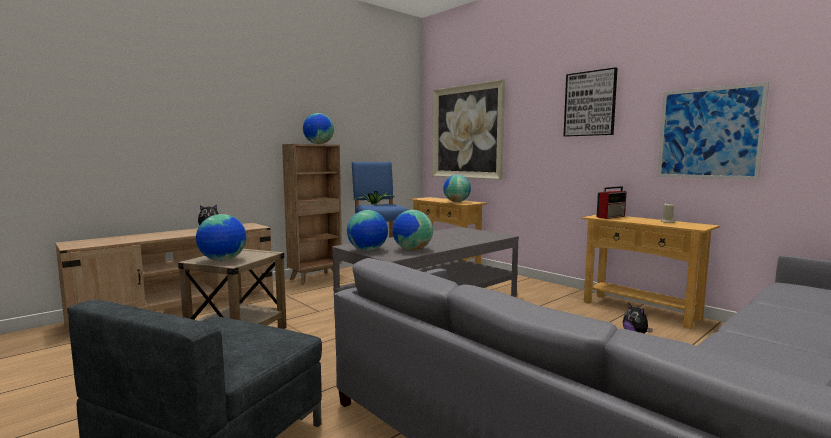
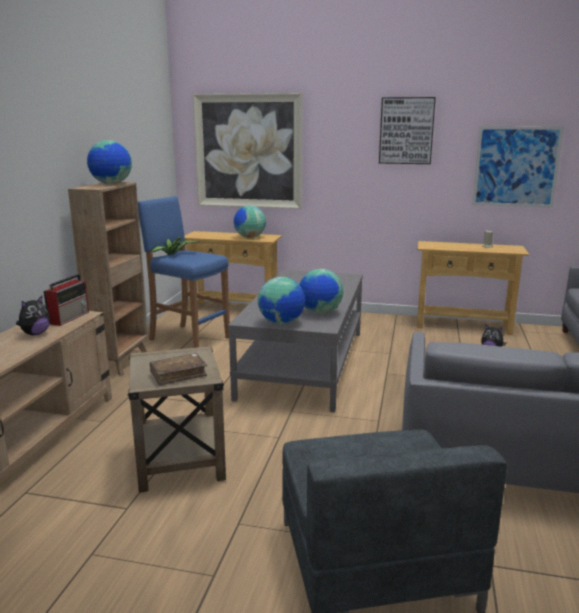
camera: 35 degrees left, 10 degrees up
(223, 260) = (178, 375): globe -> brown book
(611, 217) = (437, 245): radio -> radio (70, 317)

